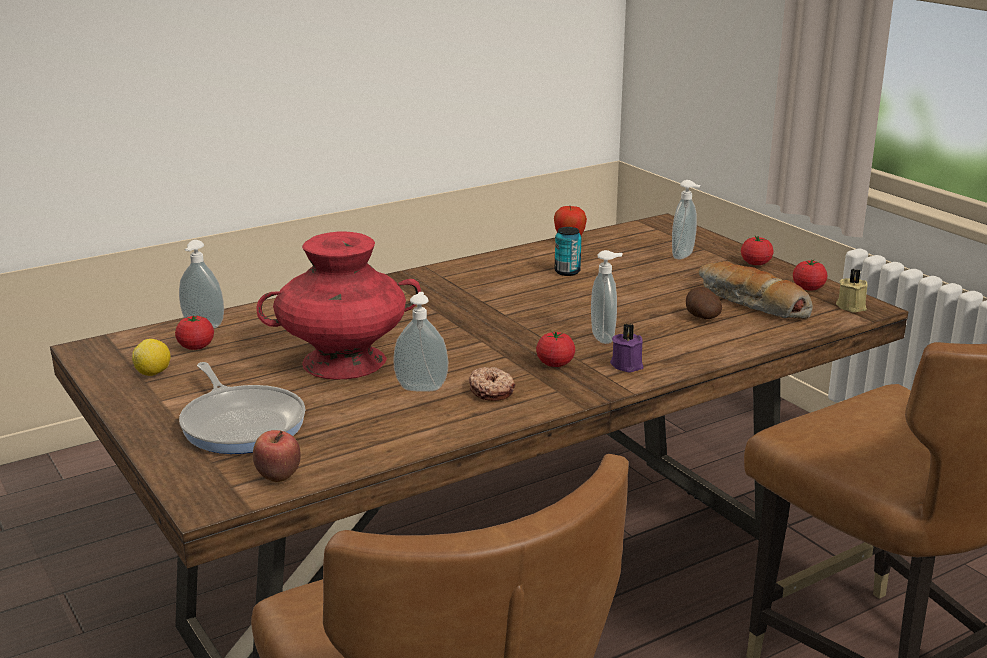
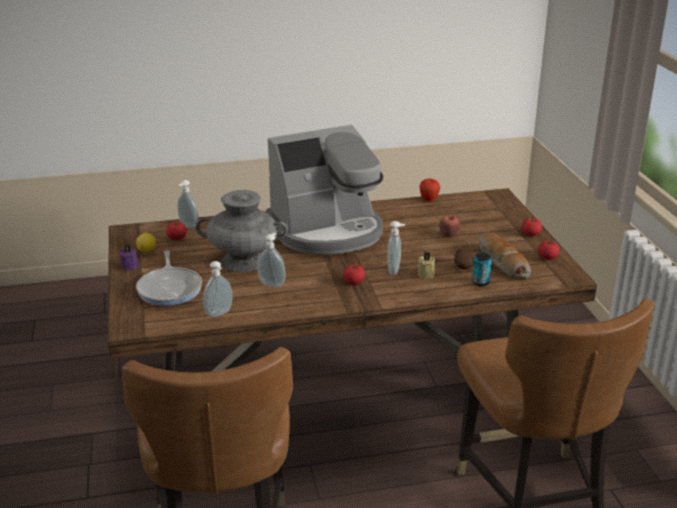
camera: 20 degrees right, 5 degrees up
(278, 478) = (167, 322): apple -> apple (448, 235)
(343, 362) = (243, 261): red vase -> grey vase
(448, 300) = (327, 231): none -> coffee machine
(492, 391) = (307, 293): donut -> none
(567, 272) = (409, 222): can -> can (480, 282)
(627, 365) = (393, 290): purple candle -> purple candle (130, 266)
(684, 256) = (490, 222): soap dispenser -> soap dispenser (219, 314)
(851, 306) = (563, 275): beige candle -> beige candle (426, 274)

